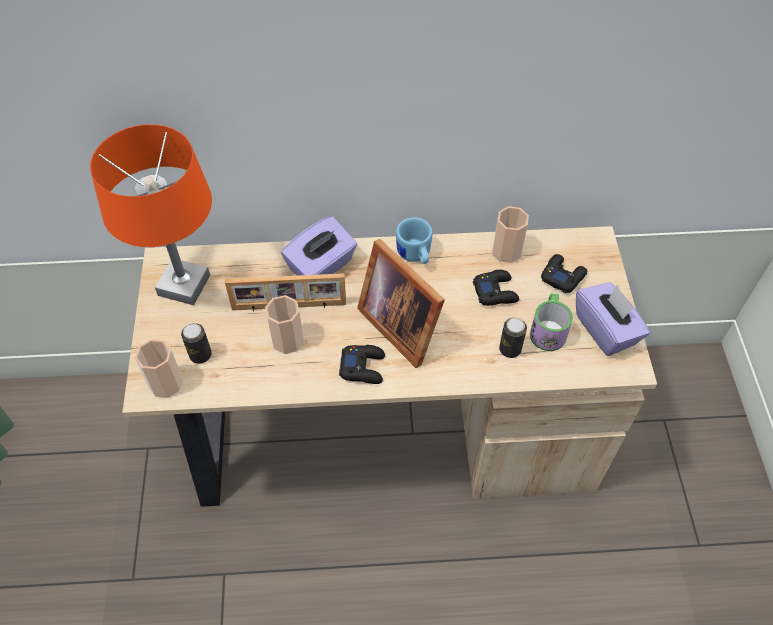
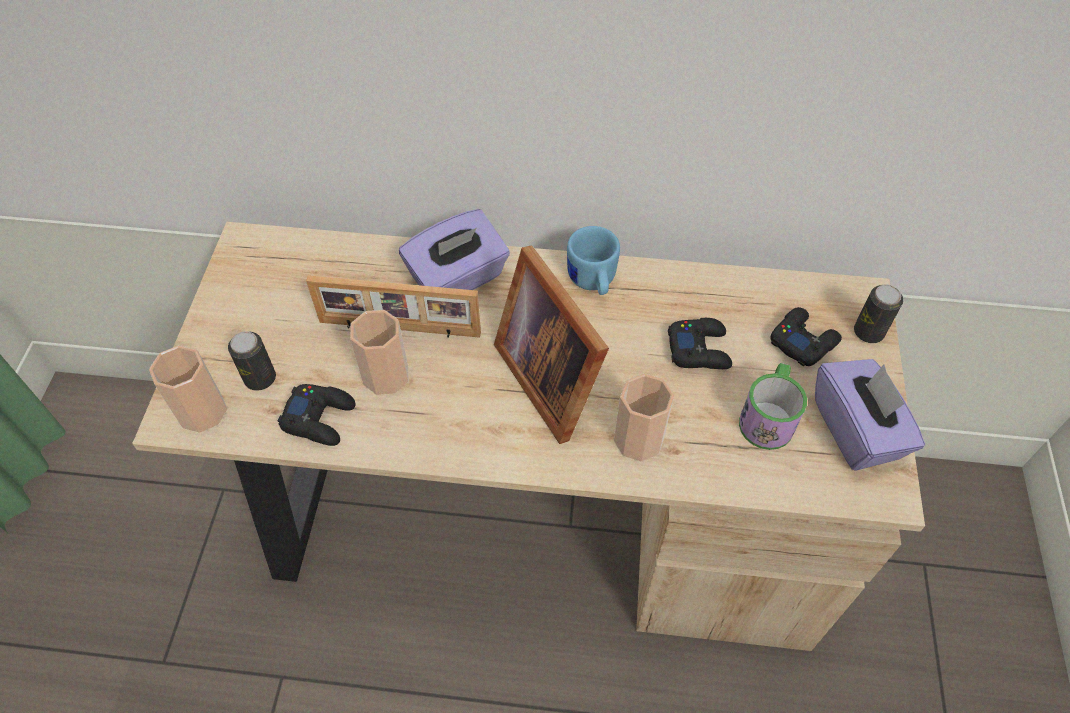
camera: 10 degrees right, 0 degrees up
(184, 285) = (264, 278): orange table lamp -> none
(363, 367) = (483, 431): black game controller -> black game controller (319, 418)
(506, 251) = (726, 293): cup -> cup (638, 439)
(510, 349) = (705, 437): can -> can (868, 332)

